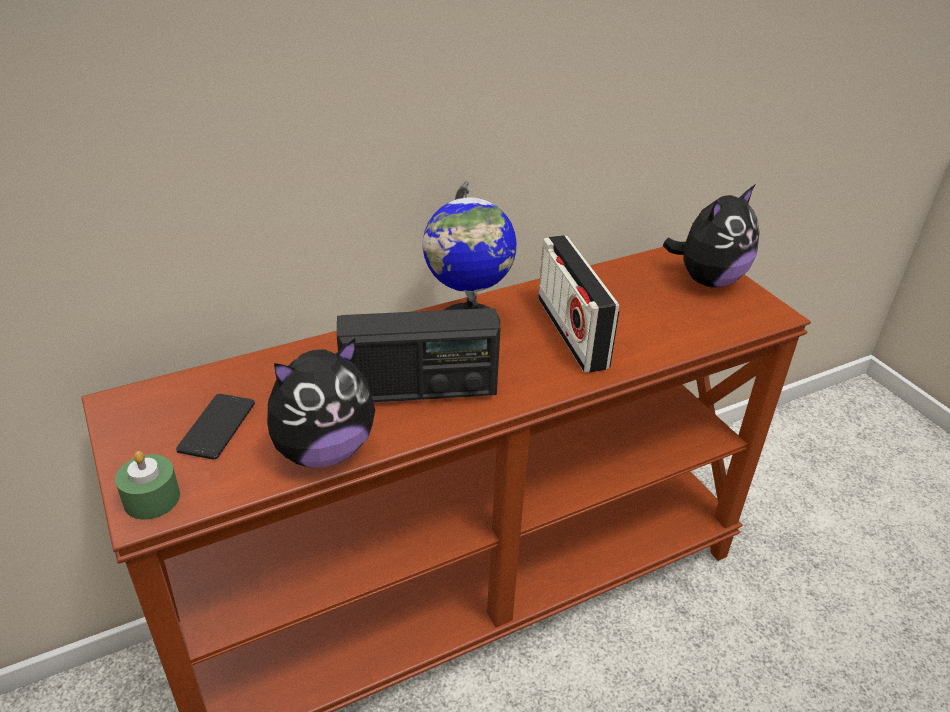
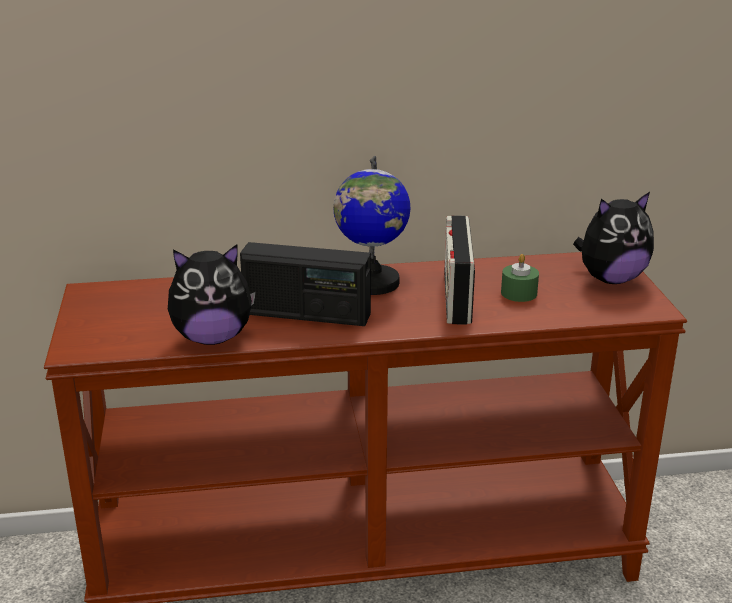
camera: 20 degrees right, 10 degrees down
(152, 498) = (81, 344): green candle -> green candle (519, 293)
(217, 427) = (146, 313): phone -> none

